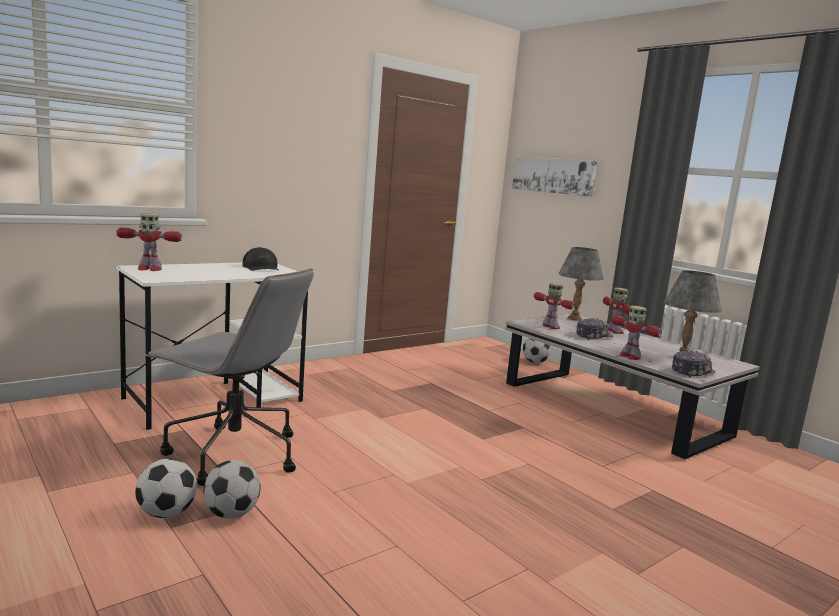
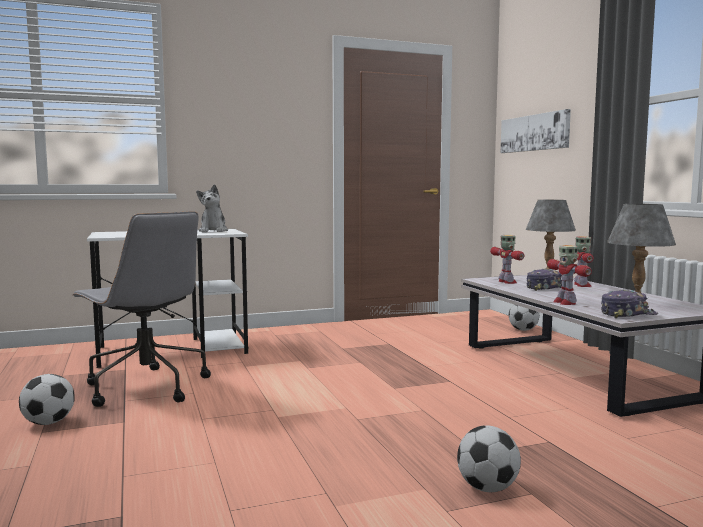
camera: 20 degrees right, 5 degrees down
(149, 269) = (113, 232): toy robot -> none
(231, 514) = (98, 427): football -> football (487, 488)
(261, 268) = (213, 231): black cap -> plush toy

